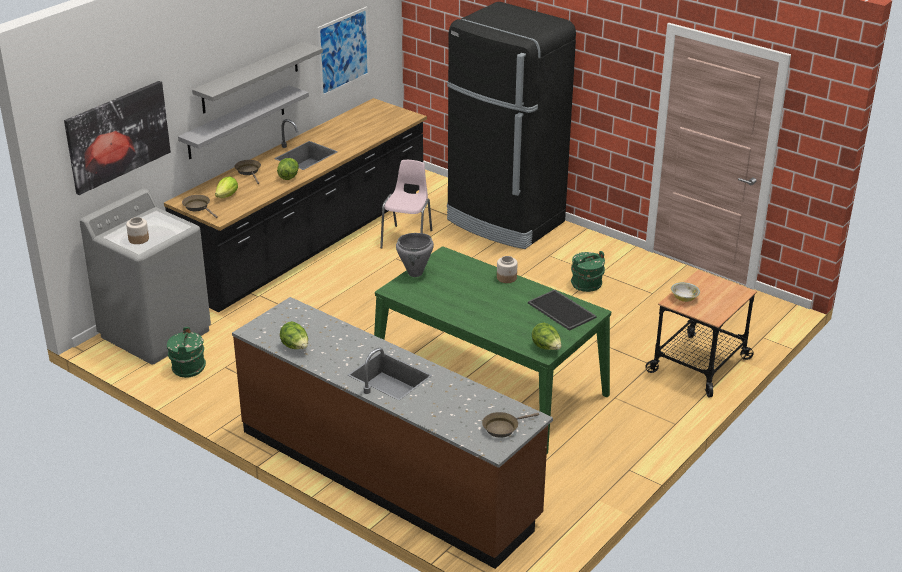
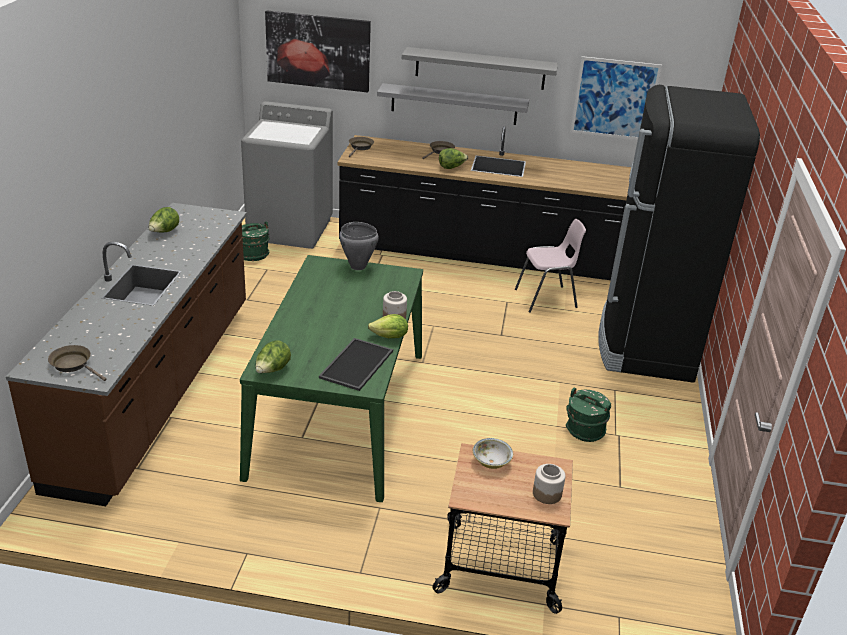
camera: 60 degrees right, 0 degrees up
(138, 239) = (270, 132): jar -> jar (546, 493)
(227, 196) = (390, 153): lettuce -> lettuce (390, 337)

